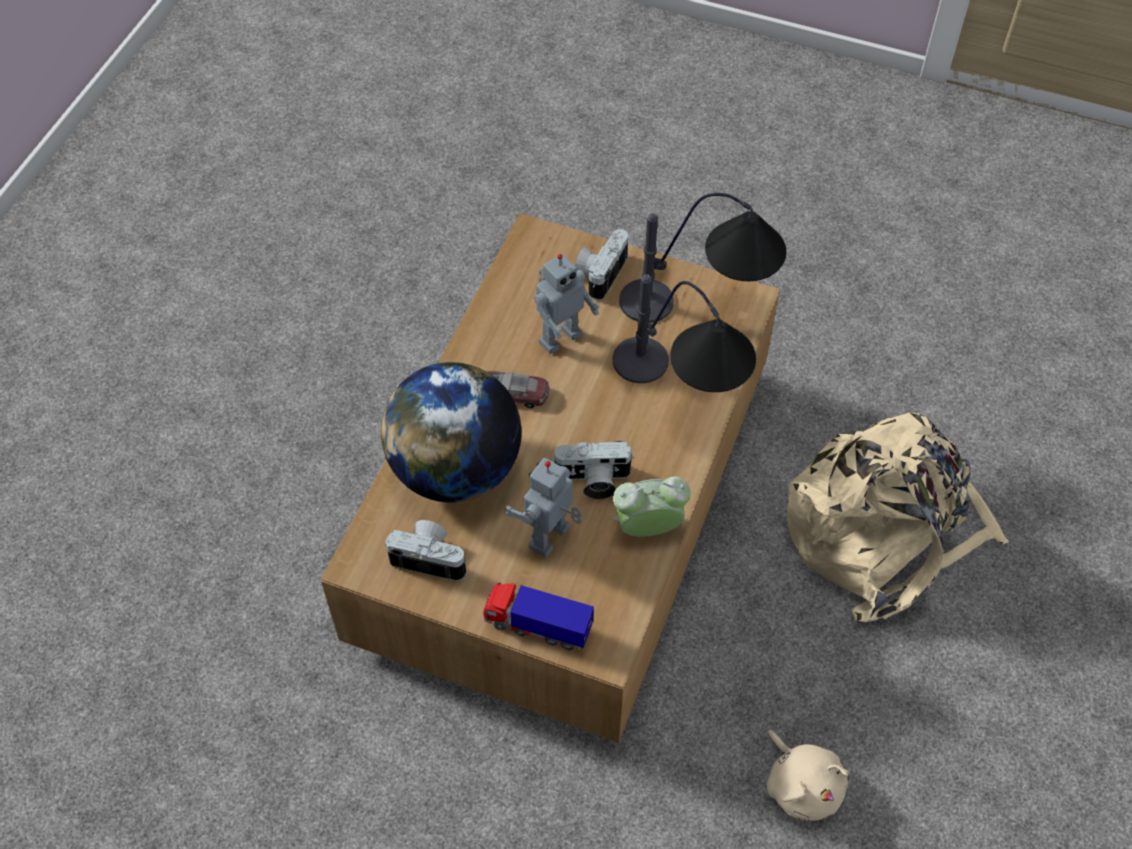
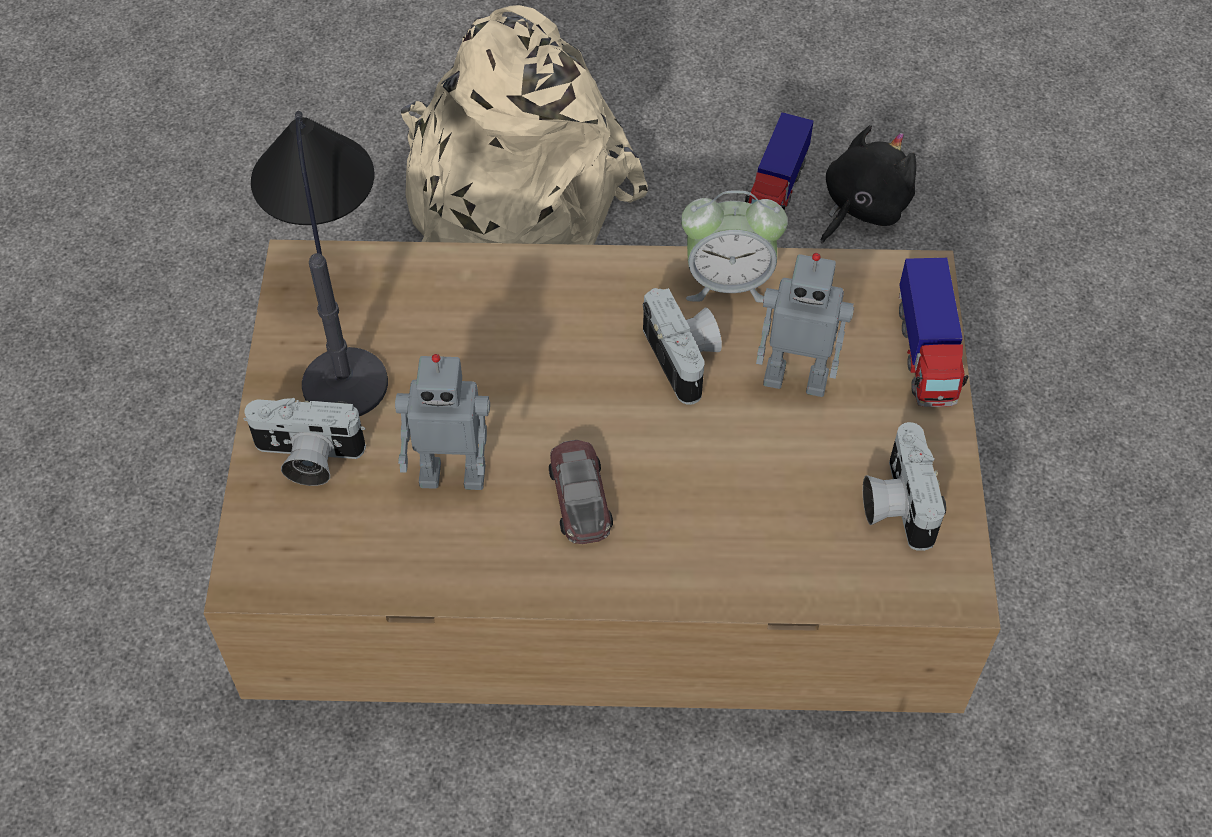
camera: 110 degrees left, 0 degrees up
(455, 470) = (744, 524): globe -> none
(558, 337) = (453, 473): toy robot -> toy robot turned 150 degrees clockwise
(648, 528) = (728, 282): alarm clock -> alarm clock turned 60 degrees counterclockwise
(680, 396) = (504, 301): table lamp -> none
(802, 785) = (862, 207): beige plush toy -> black plush toy
(839, 725) = (776, 190): none -> toy truck

